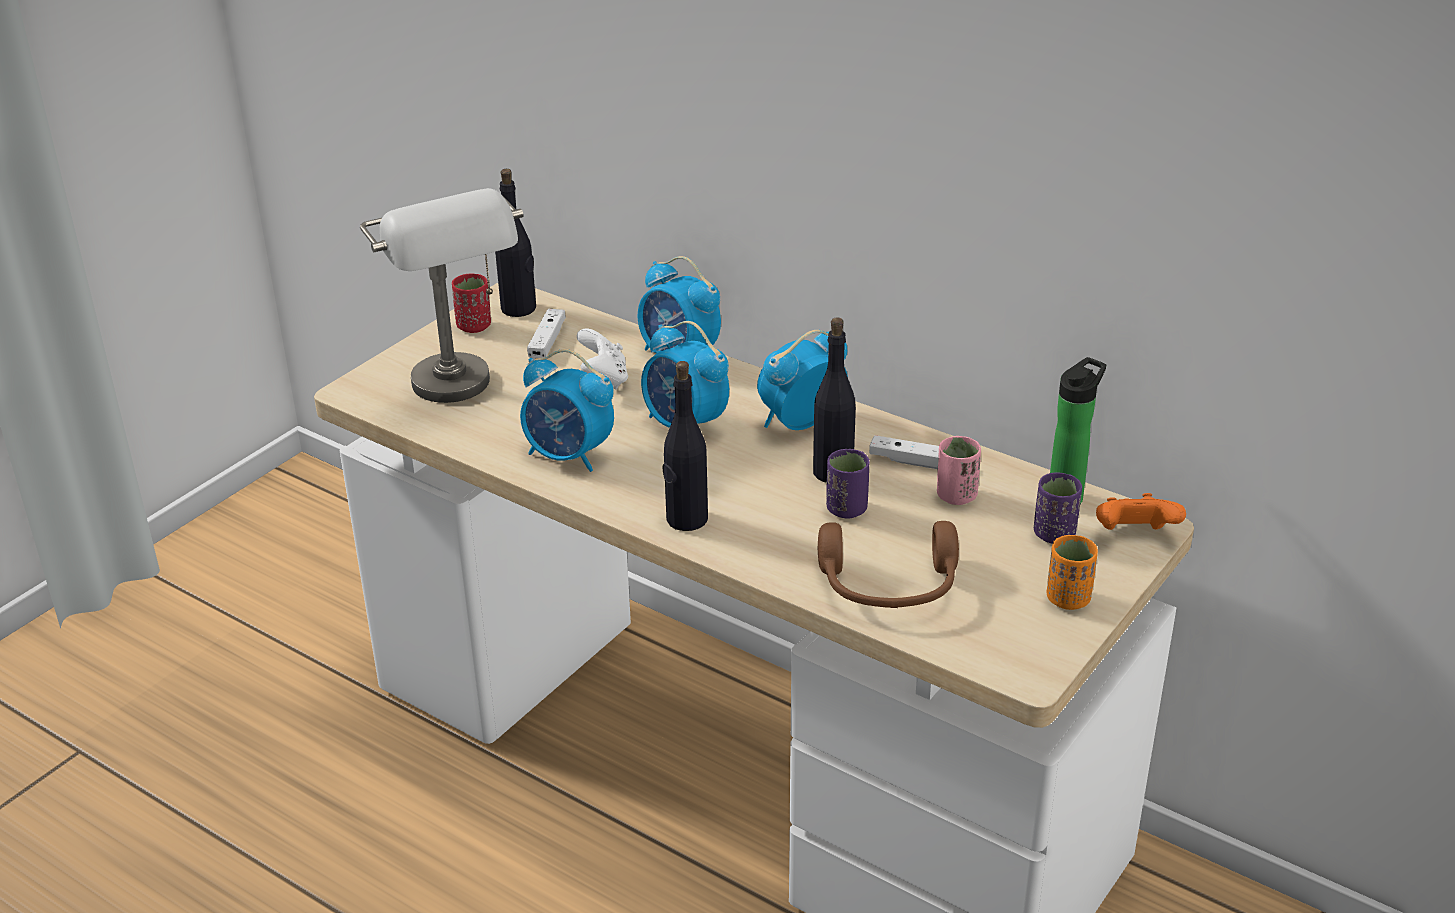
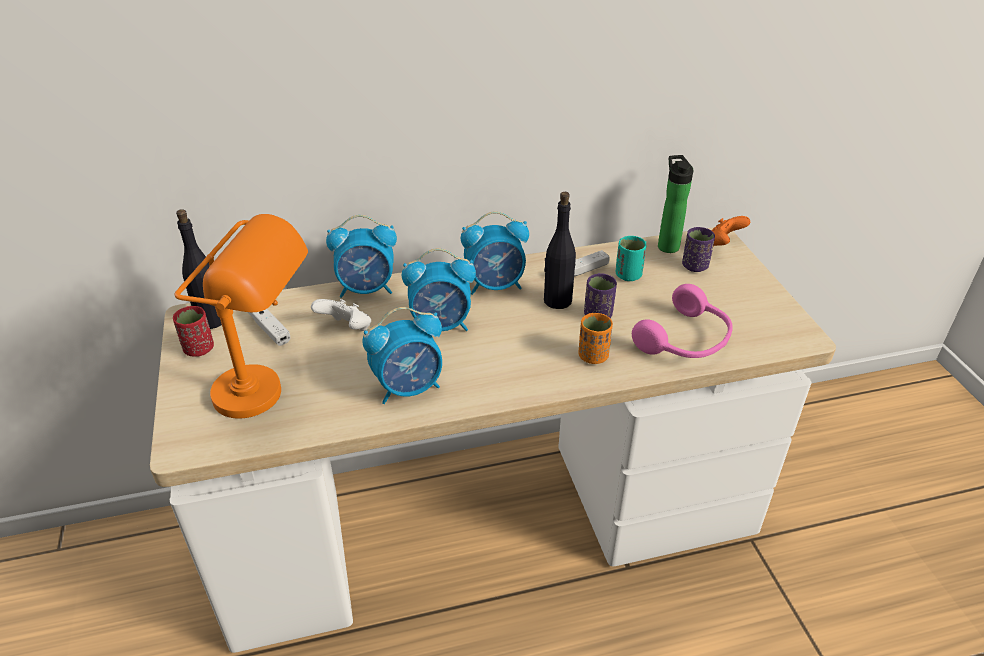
camera: 50 degrees left, 5 degrees up
(463, 394) = (270, 396): grey table lamp -> orange table lamp
(686, 519) = (537, 376): black bottle -> none
(799, 423) = (495, 286): alarm clock -> alarm clock turned 105 degrees counterclockwise
(889, 588) = (686, 340): brown headphones -> pink headphones
(956, 496) = (628, 275): pink cup -> turquoise cup
(1068, 599) = (753, 292): orange cup -> orange cup (593, 356)

